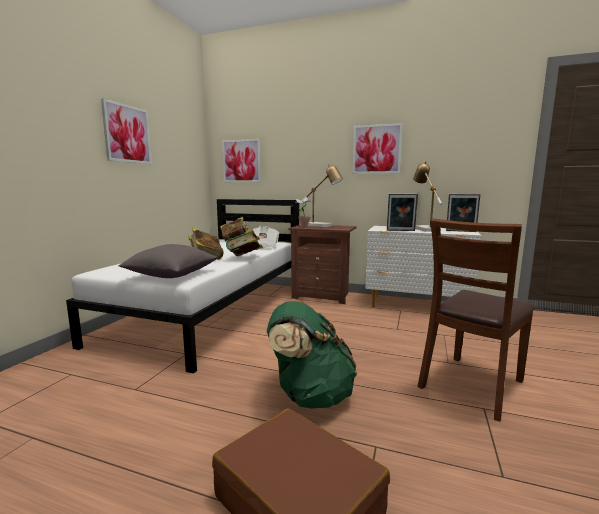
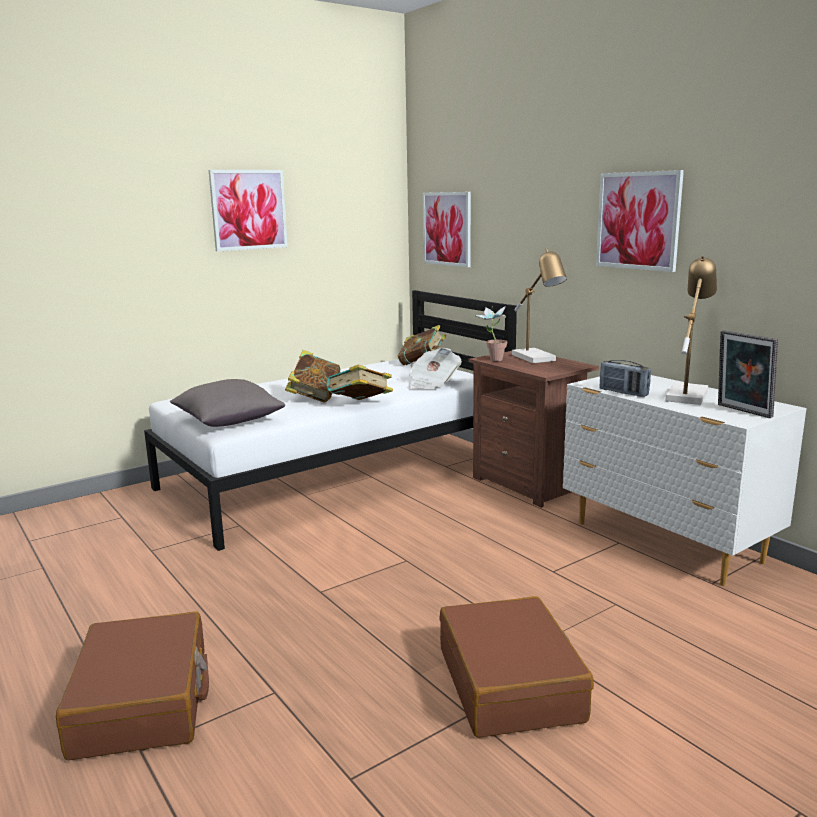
camera: 35 degrees right, 5 degrees up
(309, 395) = (292, 616): green backpack -> none
(400, 230) = (623, 393): picture frame -> radio
(471, 385) = (510, 684): brown chair -> brown suitcase

